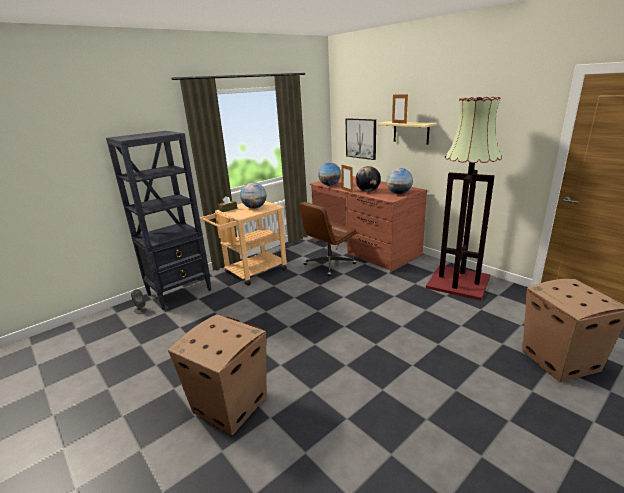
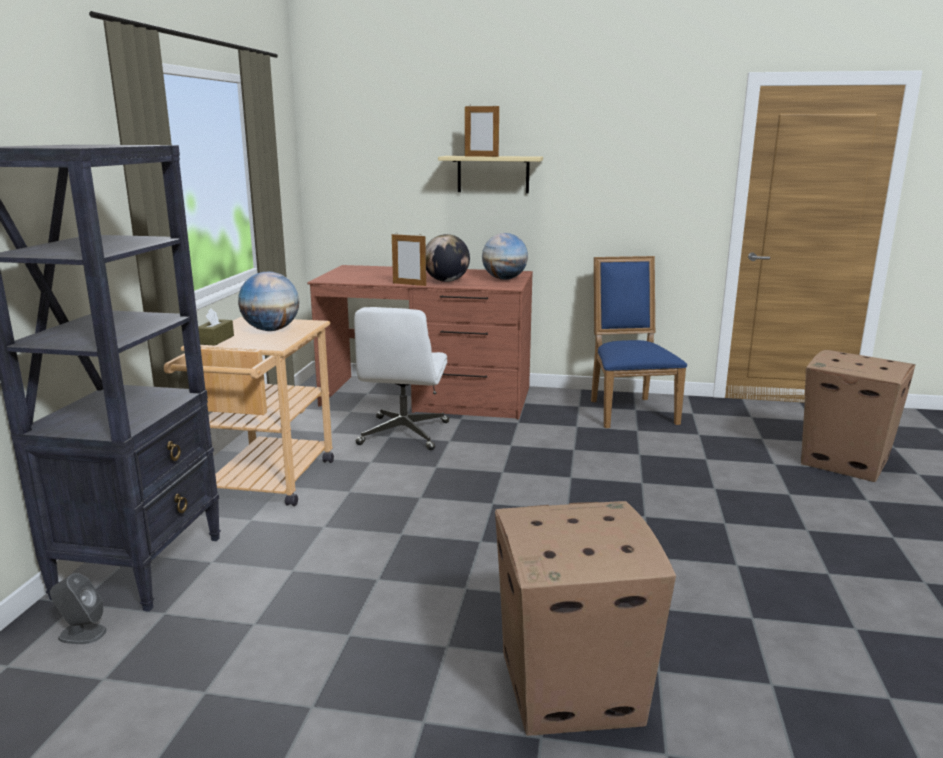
camera: 40 degrees left, 5 degrees down
(329, 185) = (355, 280): globe -> none
(329, 264) = (404, 434): brown office chair -> white office chair
(361, 138) = (381, 191): picture -> none
(459, 282) = (628, 410): floor lamp -> blue chair

